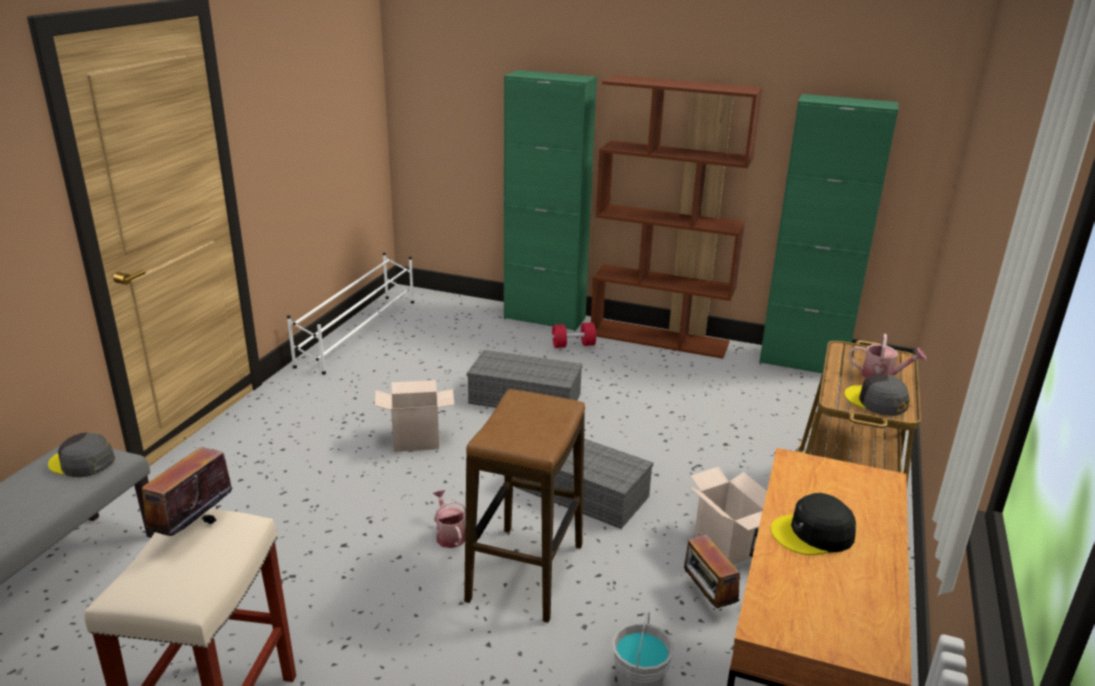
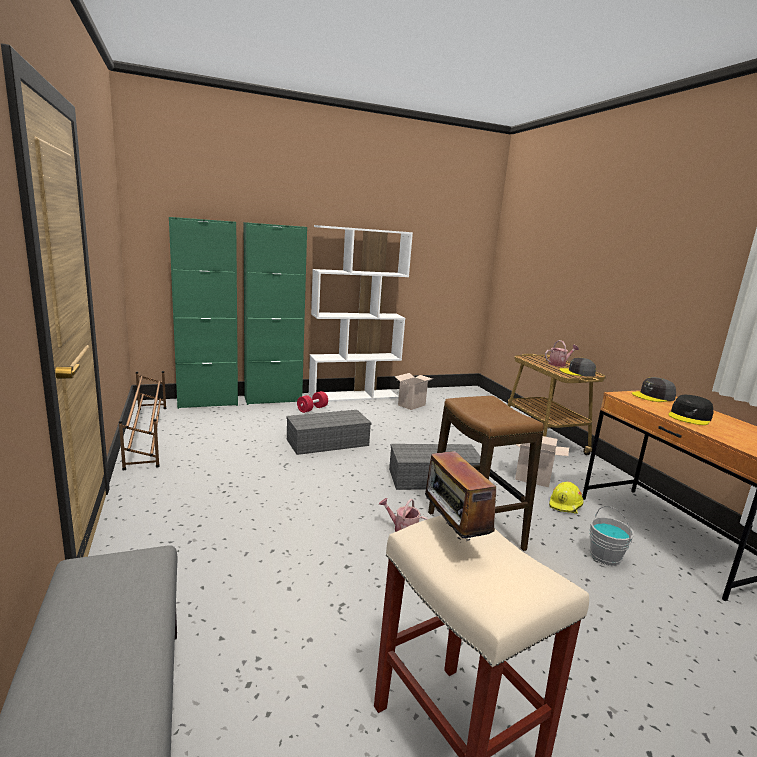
camera: 40 degrees left, 10 degrees down
(82, 462) = (124, 571): grey cap -> grey cap (653, 396)
(359, 332) = (148, 434): white shoe rack -> brown shoe rack
(418, 441) = (297, 485): cardboard box -> cardboard box (411, 404)
(660, 338) = (354, 396): brown bookcase -> white bookcase
(707, 600) = (565, 505): radio -> yellow hard hat
(802, 362) = (434, 392): green cabinet -> green cabinet (207, 403)

